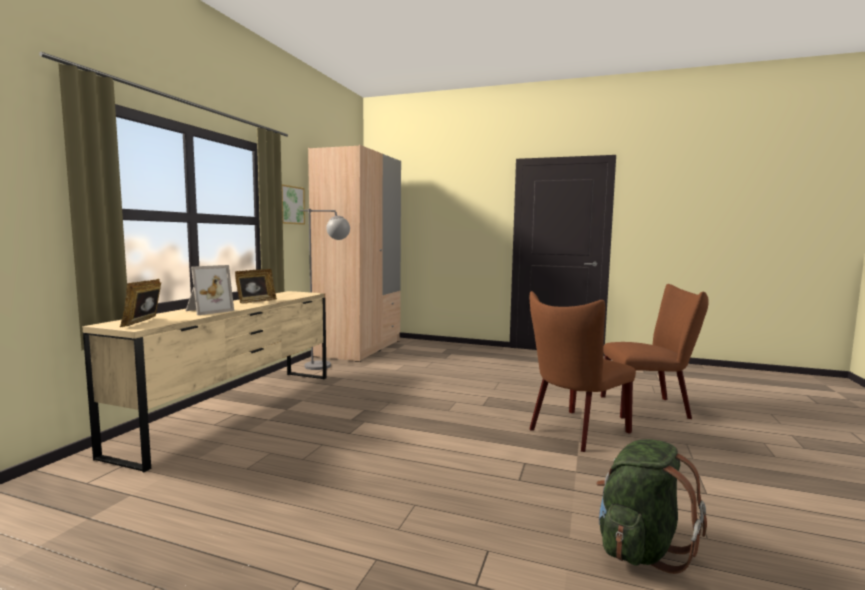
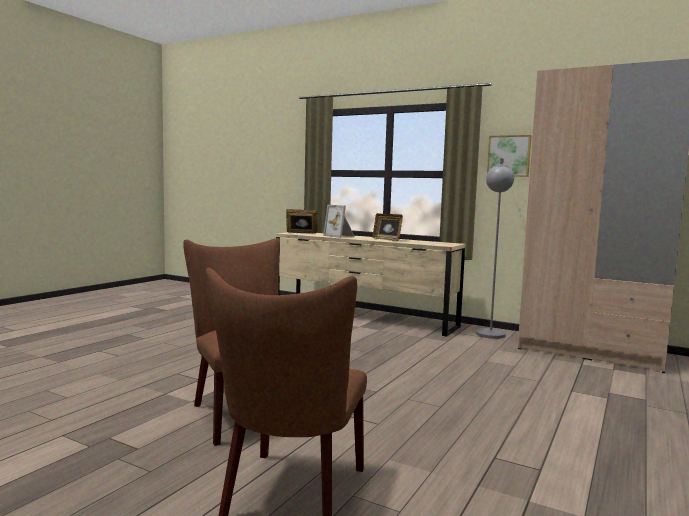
camera: 100 degrees right, 0 degrees up
(640, 548) = (58, 388): green backpack -> none

